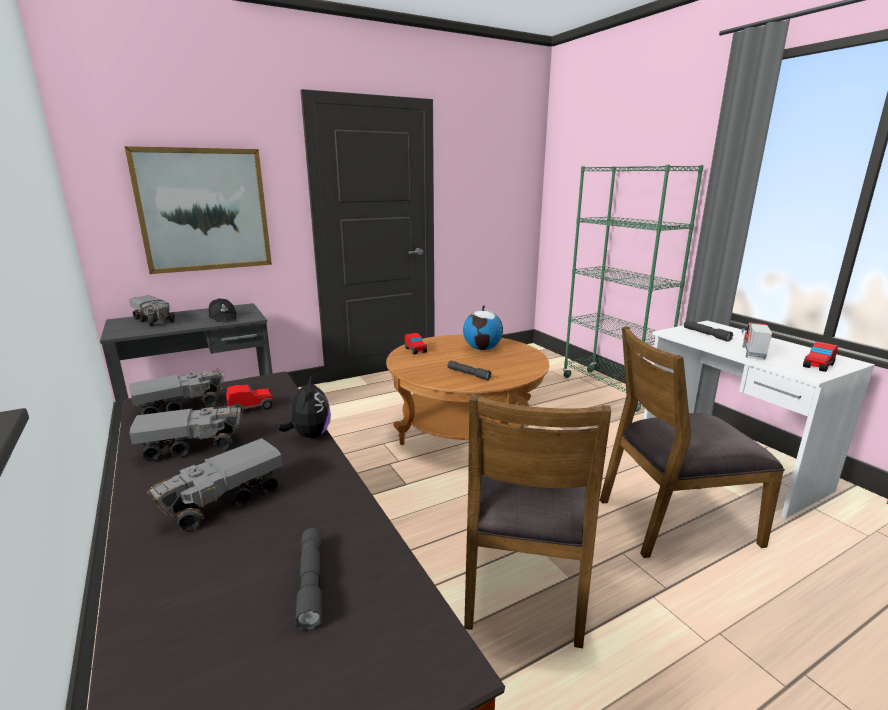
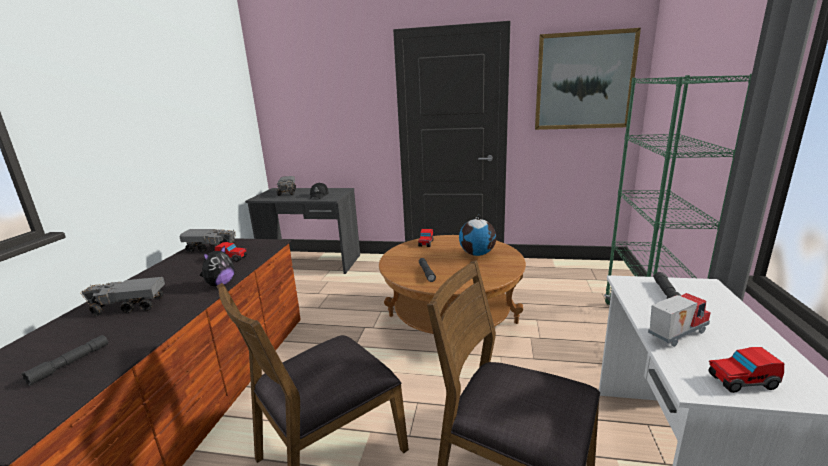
camera: 40 degrees right, 0 degrees up
(192, 446) = (174, 272): toy truck -> none
(204, 210) = (326, 121): picture -> picture (584, 81)

